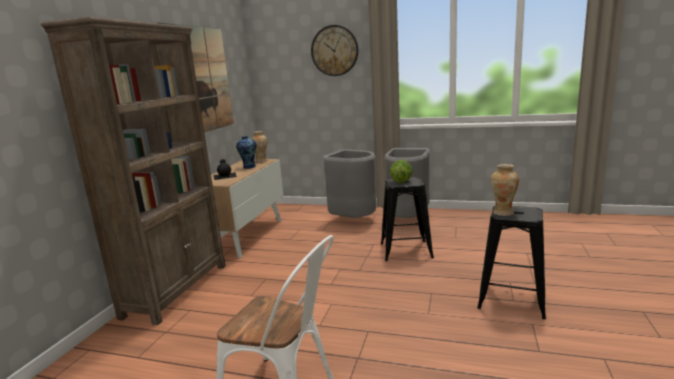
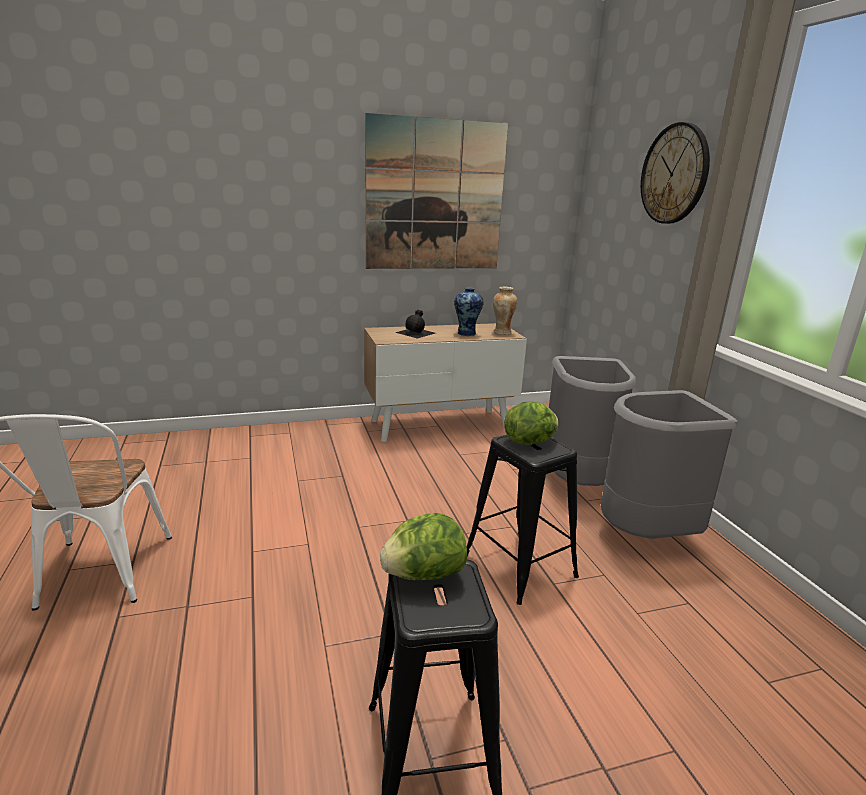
camera: 55 degrees right, 5 degrees up
(177, 289) = (287, 435): brown bookcase -> none
(503, 212) = (423, 575): vase -> lettuce

